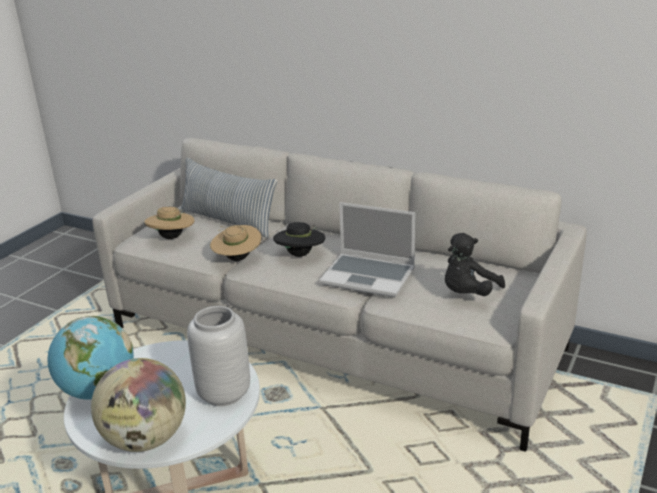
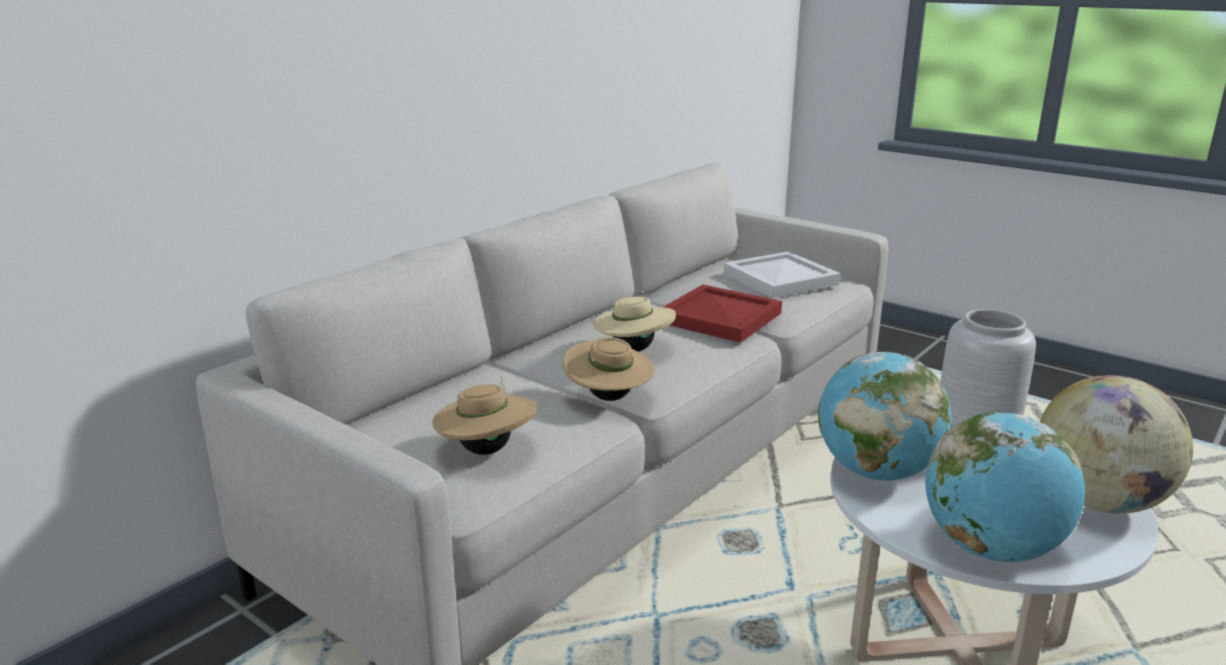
camera: 80 degrees left, 5 degrees down
(181, 355) = (876, 472): none -> globe
(228, 221) = (456, 396): pillow -> none
(300, 255) = (633, 349): black hat -> beige hat
(369, 276) = (719, 317): laptop -> red tray
(468, 294) = (780, 279): black plush toy -> white tray

